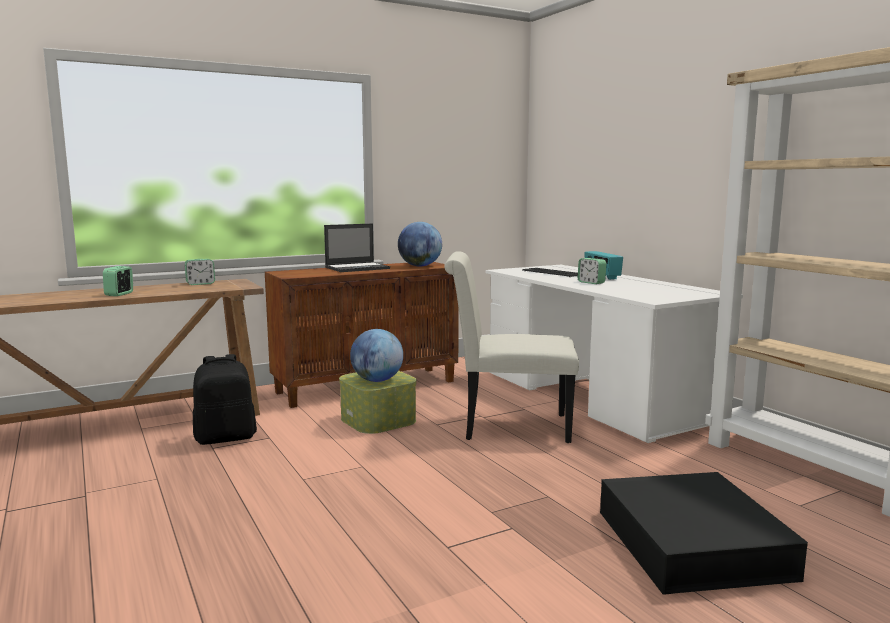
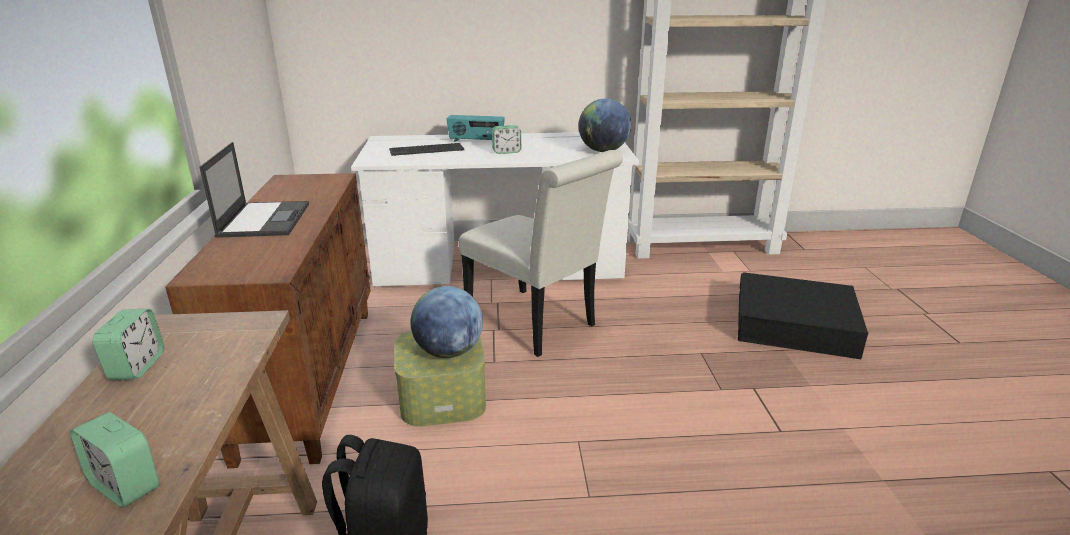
camera: 65 degrees left, 15 degrees up
(420, 266) = (315, 187): globe -> globe (603, 151)
(507, 427) = (536, 324): white chair -> white chair turned 75 degrees counterclockwise

